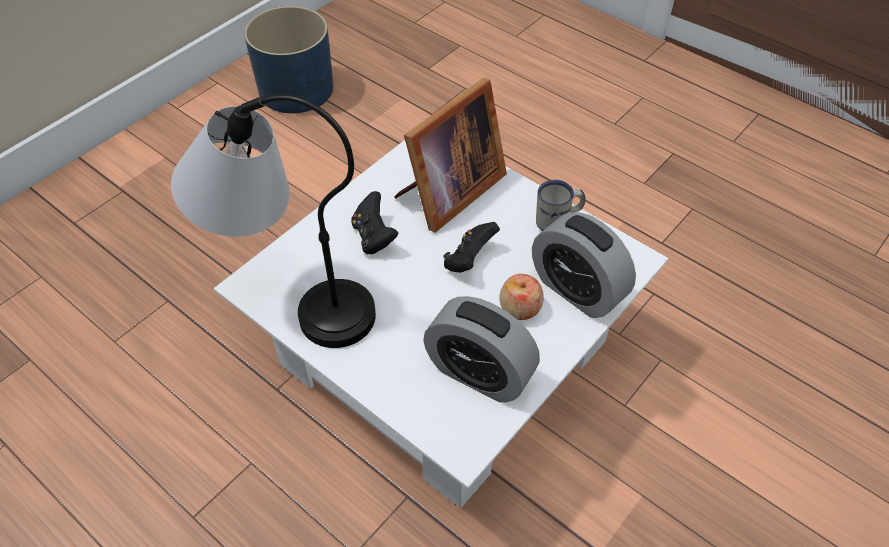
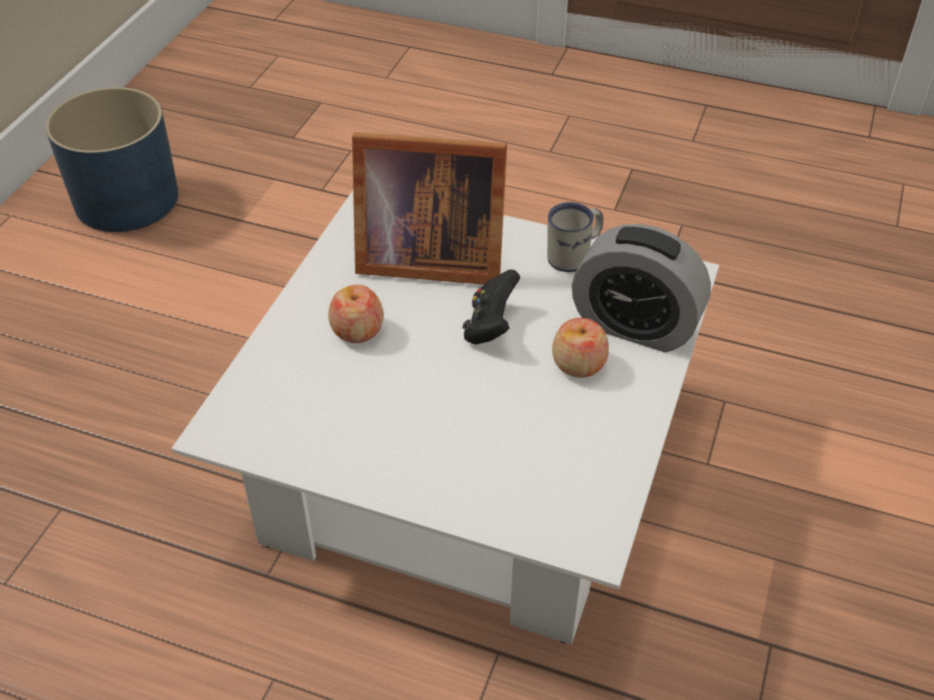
camera: 20 degrees left, 5 degrees down
(291, 298) = (285, 431): table lamp -> none
(374, 237) = (357, 330): black game controller -> apple
(447, 193) = (425, 257): picture frame -> picture frame turned 75 degrees clockwise
(479, 373) = (568, 451): alarm clock -> none

